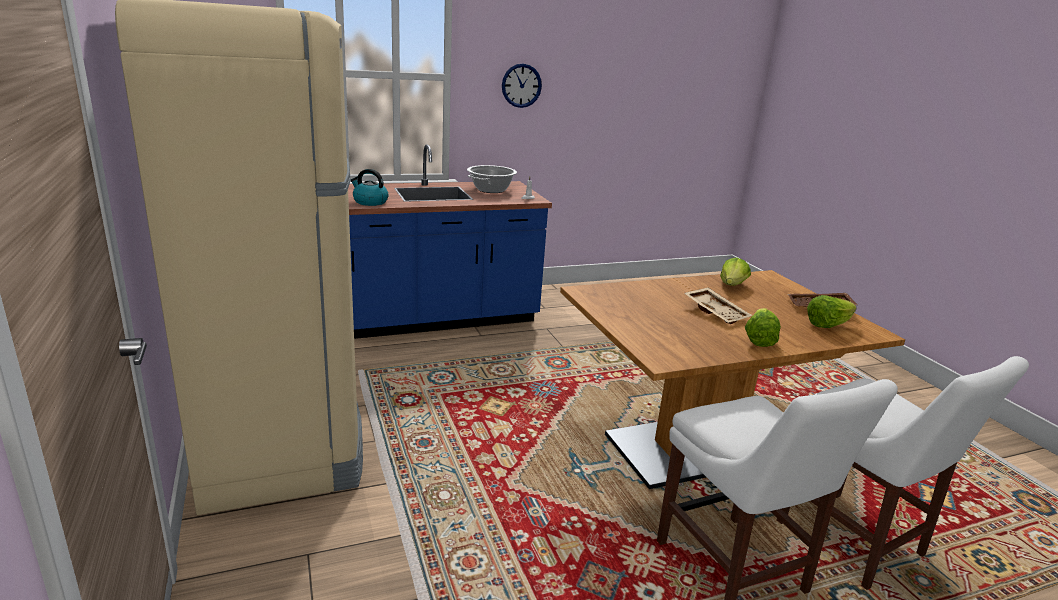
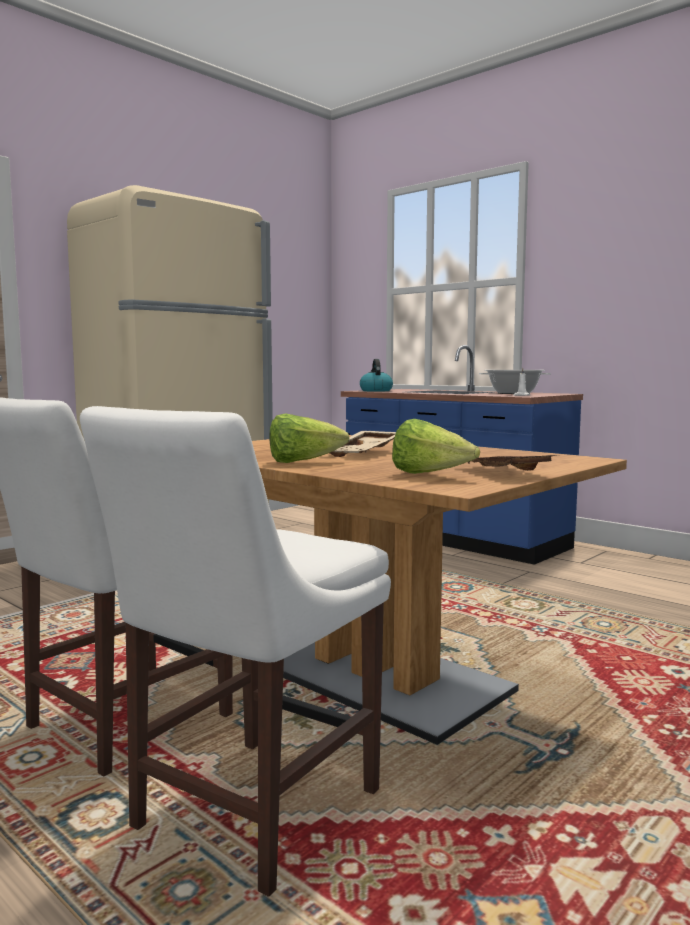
camera: 65 degrees right, 15 degrees down
(521, 85) = (605, 279): wall clock -> none
(732, 285) = (488, 453): lettuce -> none

